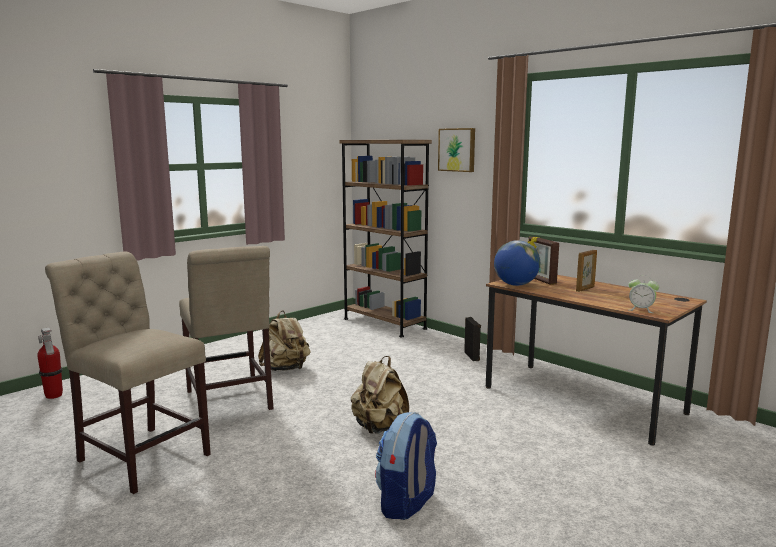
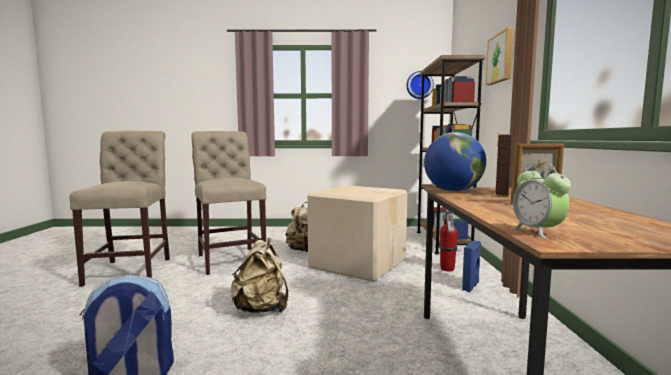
camera: 45 degrees right, 5 degrees down
(54, 396) = (182, 232): fire extinguisher -> fire extinguisher (447, 269)
(229, 402) = (230, 258): beige chair -> beige chair turned 135 degrees clockwise
(325, 150) = (419, 85): none -> wall clock
(361, 365) = (357, 263): none -> cardboard box
(472, 356) = (471, 286): black speaker -> blue speaker

